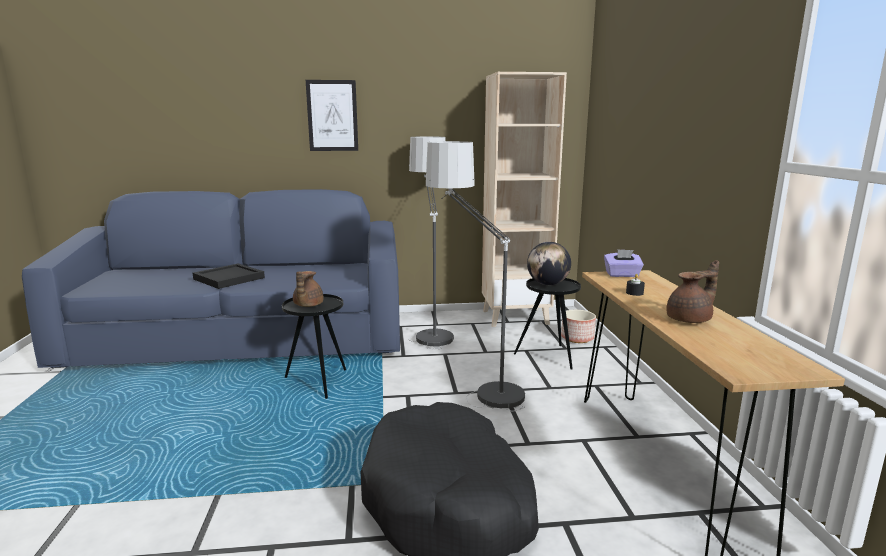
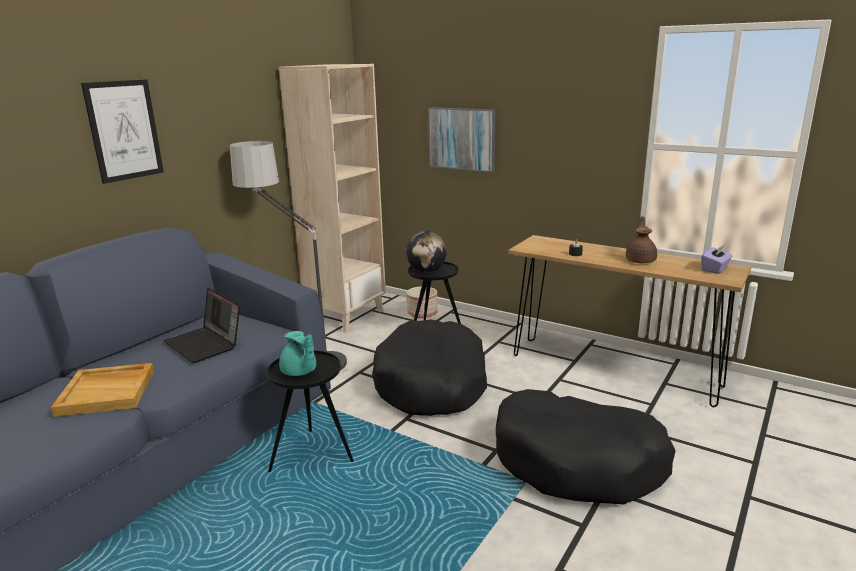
camera: 50 degrees left, 5 degrees up
(229, 278) = (108, 392): black tray -> beige tray
(307, 305) = (299, 372): brown teapot -> turquoise teapot
(315, 275) = (205, 344): none -> laptop
(473, 385) = (432, 383): floor lamp -> black dog bed
(622, 275) = (533, 243): purple tissue box -> purple tissue box (715, 269)
(638, 154) = (462, 139): none -> picture

